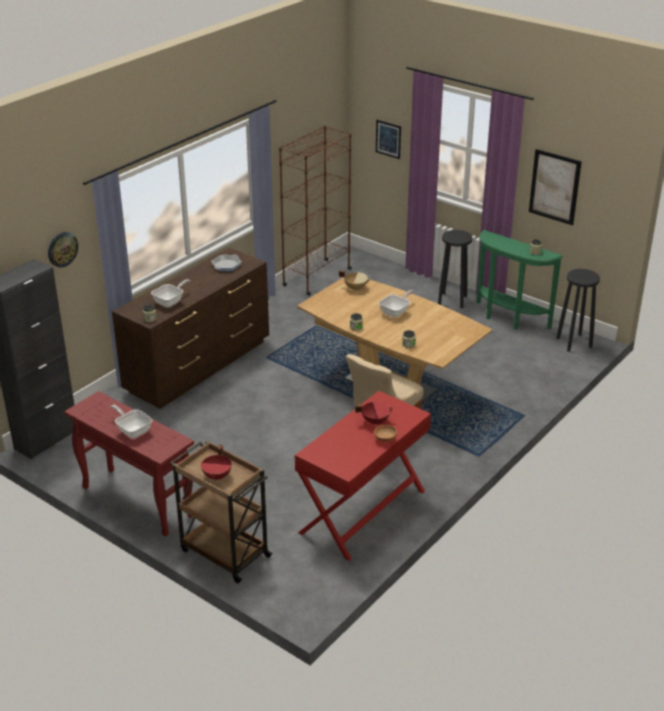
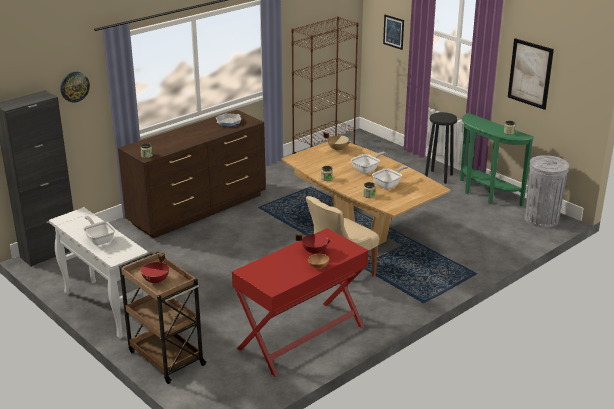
camera: 10 degrees right, 5 degrees down
(136, 501) = (105, 308): red console table -> white console table
(171, 302) = (170, 144): frying pan -> frying pan (389, 185)
(574, 343) = (541, 219): black stool -> grey trash can

